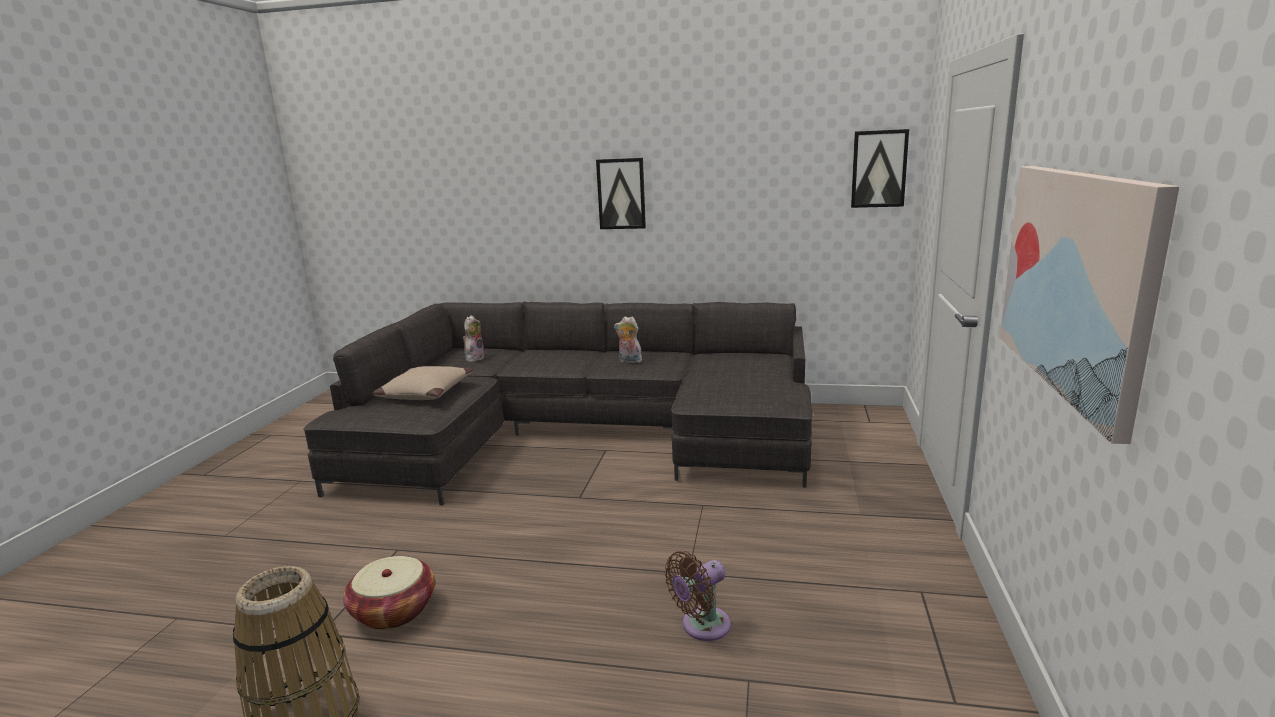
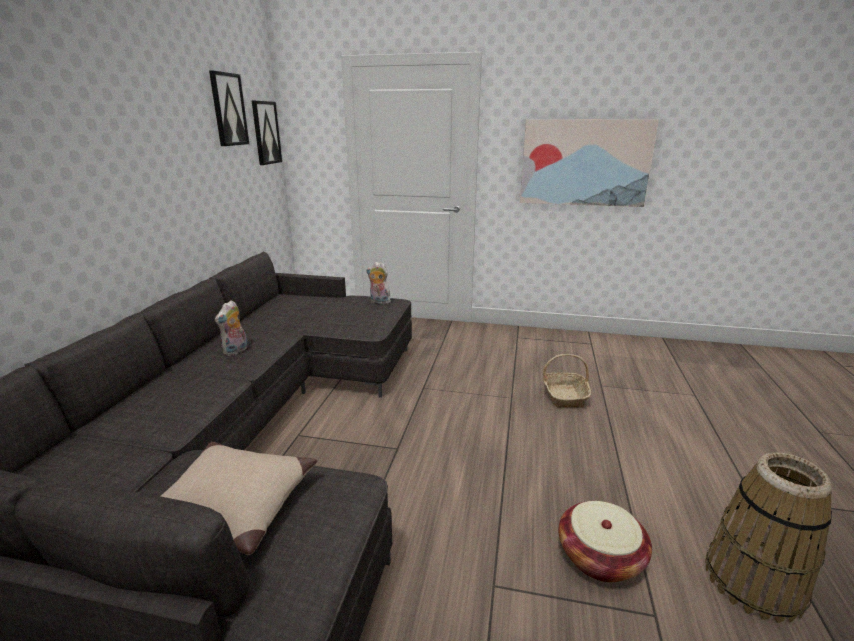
camera: 90 degrees left, 5 degrees up
(474, 358) = (72, 477): plush toy -> plush toy (379, 302)
(621, 194) = (97, 165): picture -> picture (228, 109)
(701, 626) = (564, 396): brown fan -> basket

